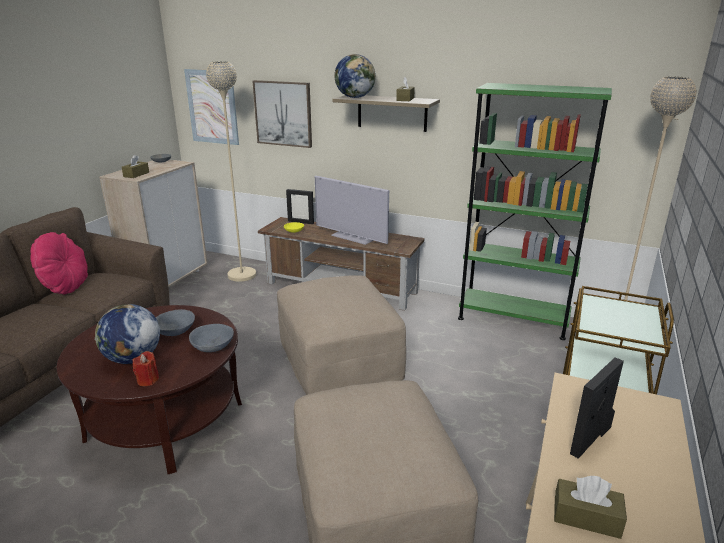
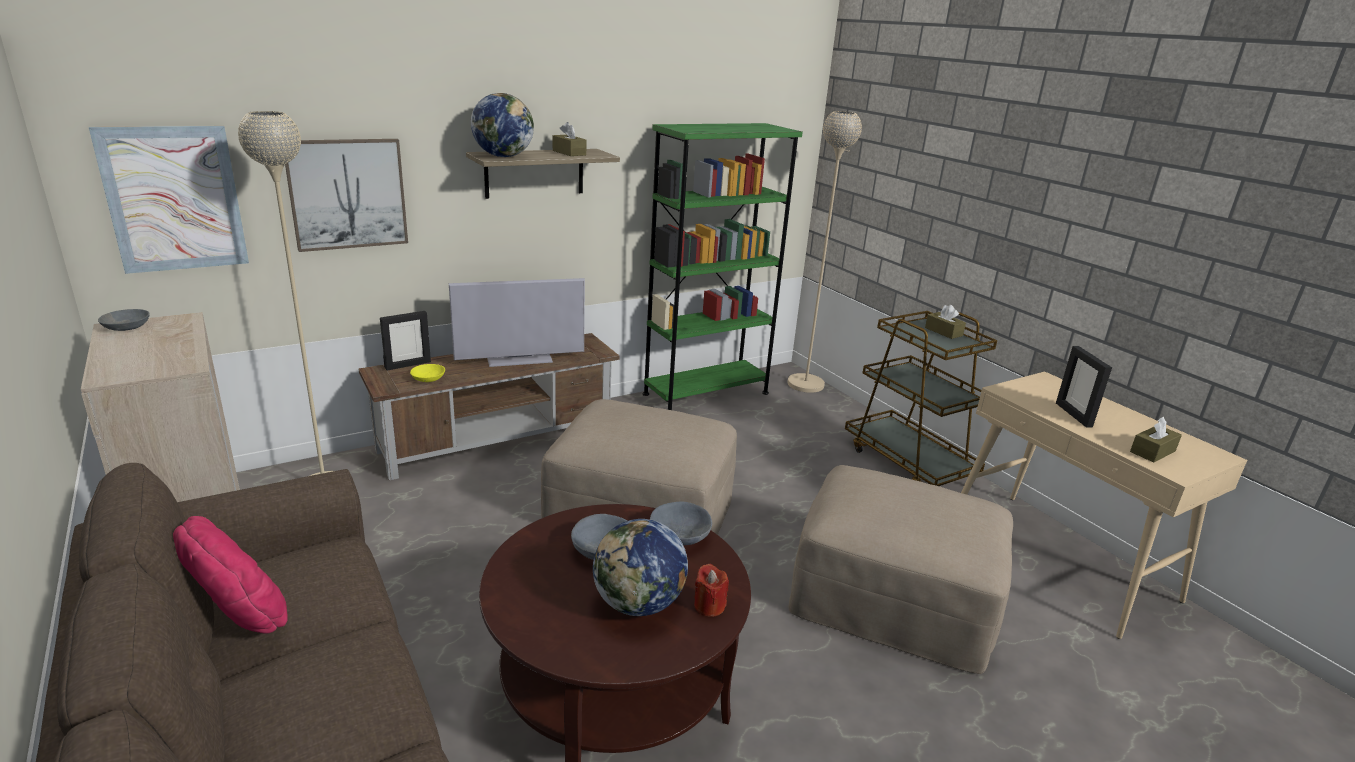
camera: 55 degrees left, 0 degrees up
(136, 174) = (161, 361): brown tissue box -> brown tissue box (943, 332)

